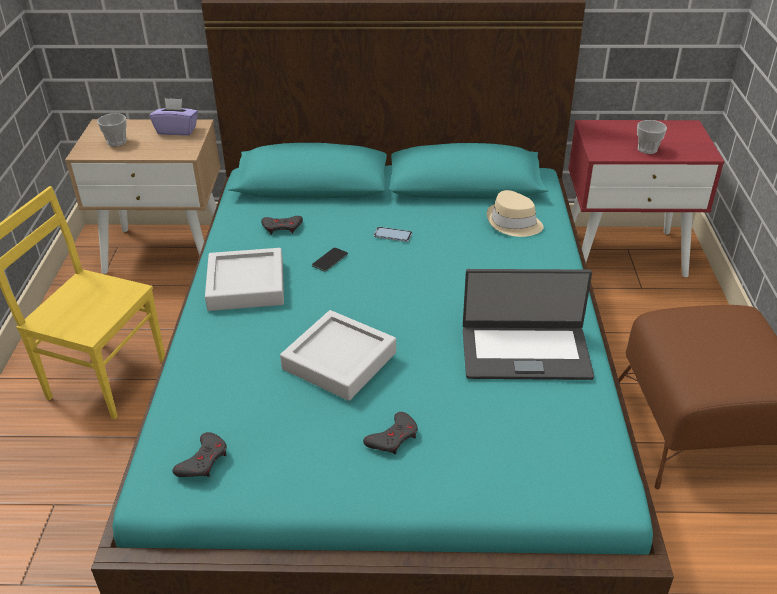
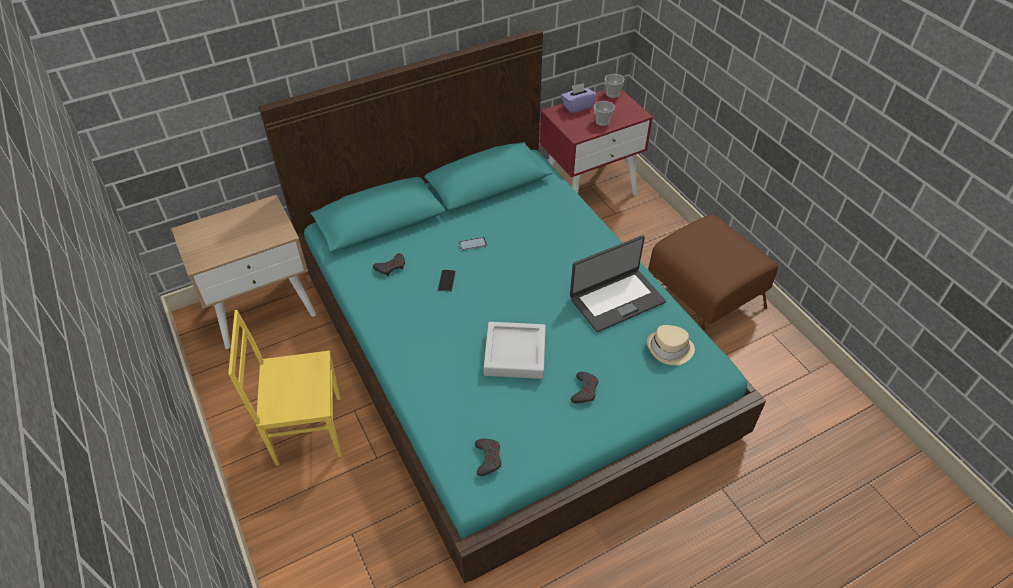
camera: 30 degrees left, 10 degrees up
(116, 142) = (216, 243): cup -> cup (612, 94)
(177, 130) = (257, 215): purple tissue box -> purple tissue box (577, 106)
(246, 285) = (406, 324): grey tray -> none
(513, 223) = (544, 205): beige hat -> beige hat (670, 349)

